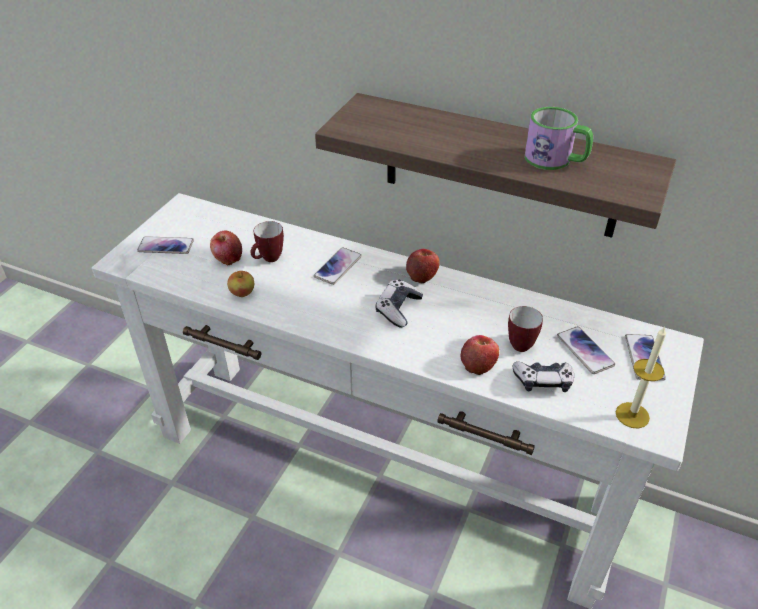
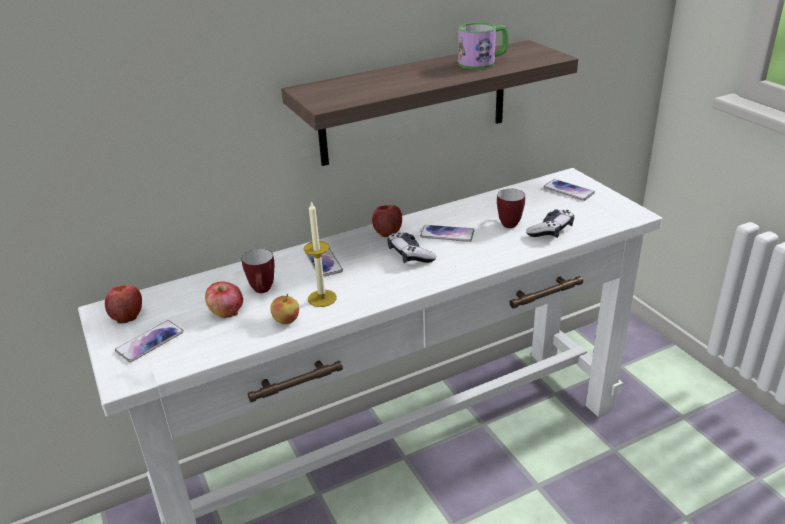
camera: 50 degrees left, 10 degrees down
(478, 365) = (508, 247): apple -> apple (127, 315)
(584, 350) = (540, 205): phone -> phone (447, 234)
(632, 415) = (612, 215): candle -> candle (322, 298)

